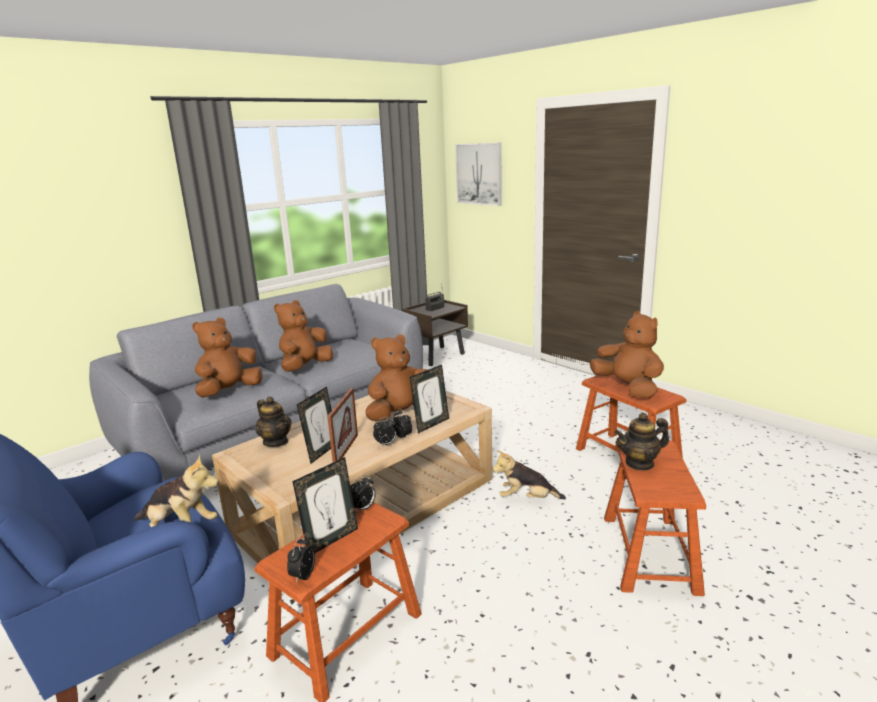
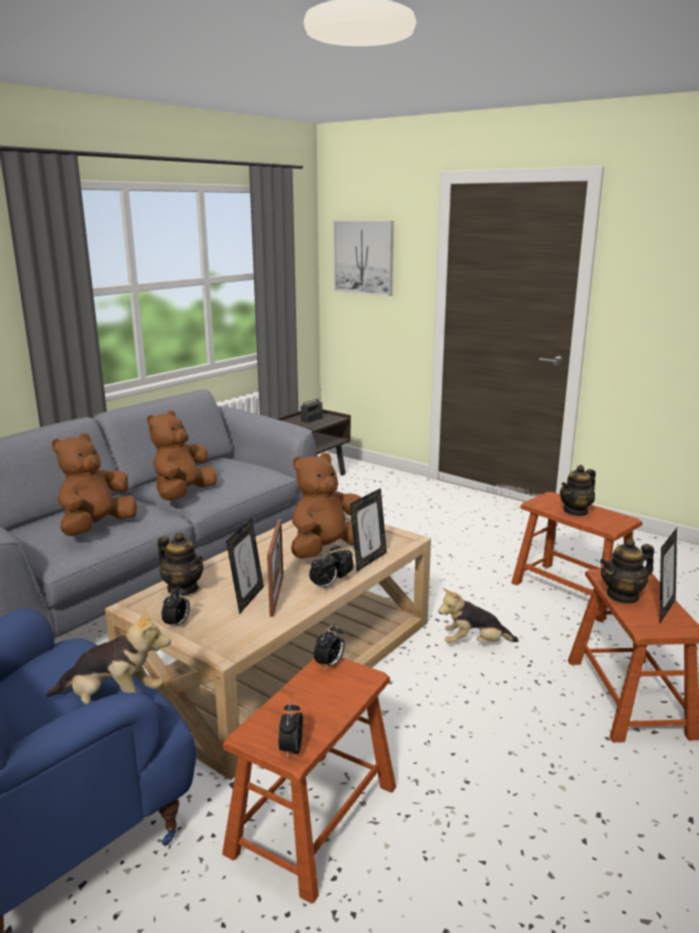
camera: 10 degrees left, 0 degrees up
(259, 469) = (177, 624): none -> alarm clock
(331, 540) = (306, 704): picture frame -> picture frame (662, 609)
(628, 388) = (576, 511): brown plush toy -> teapot

